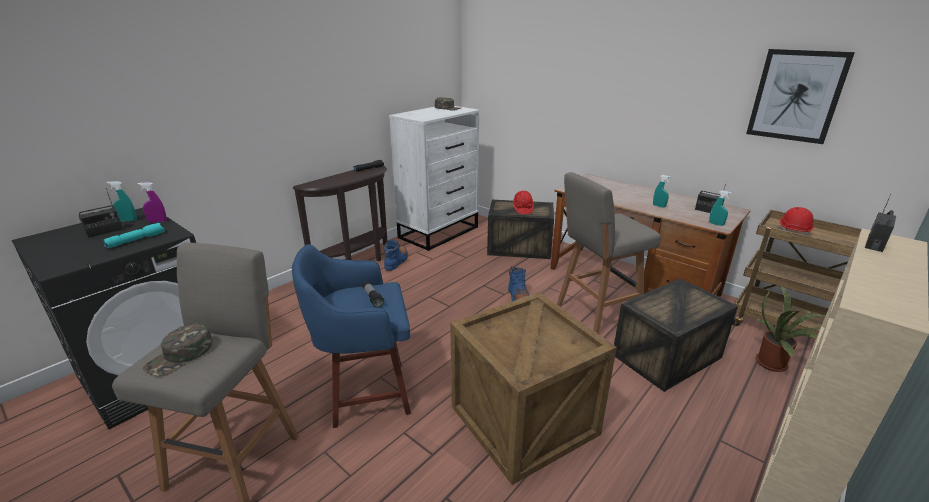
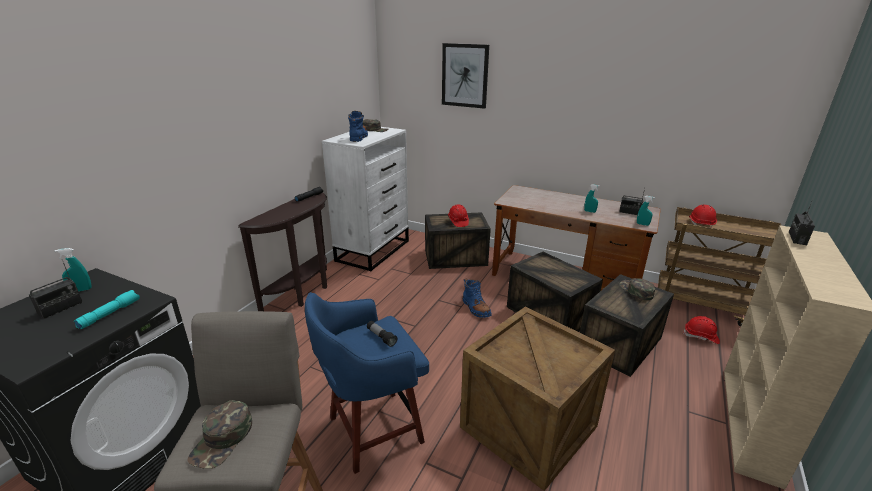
camera: 15 degrees left, 0 degrees up
(157, 221) = (120, 287): purple spray bottle -> none
(396, 262) = (344, 287): blue boot -> blue boot (358, 137)
(596, 314) = (548, 314): grey stool -> crate
(690, 297) = (636, 291): none -> green cap
(774, 364) = (701, 337): potted plant -> red hard hat
(796, 96) = (693, 113): picture -> picture (465, 75)

